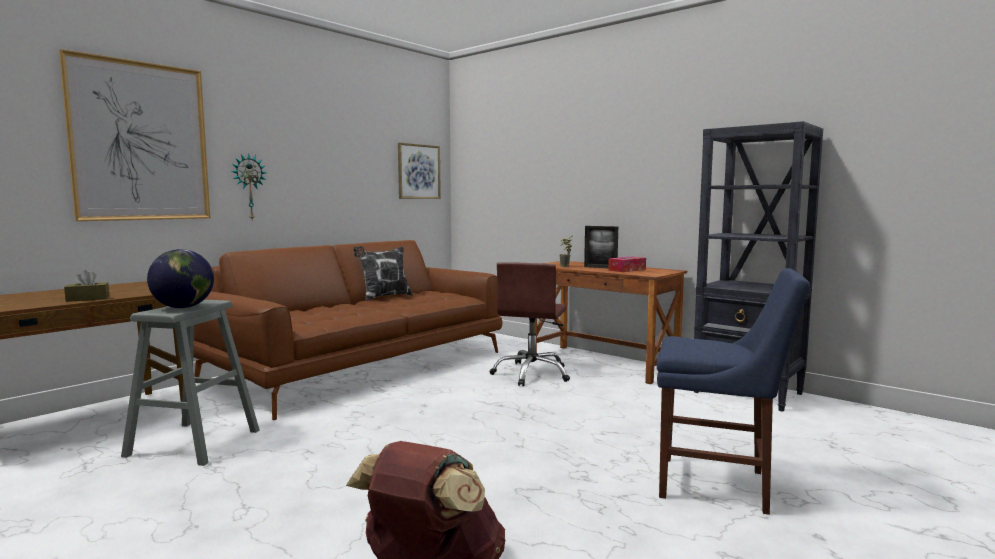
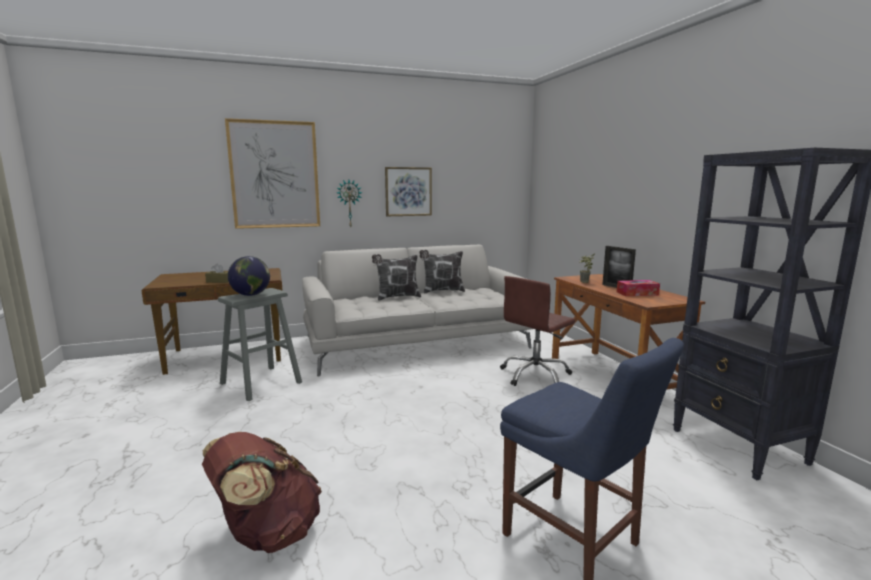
camera: 30 degrees right, 5 degrees up
(338, 308) = (397, 297): none -> pillow
(362, 365) = (418, 342): brown sofa -> white sofa
(418, 171) = (497, 186): picture -> picture (408, 191)

